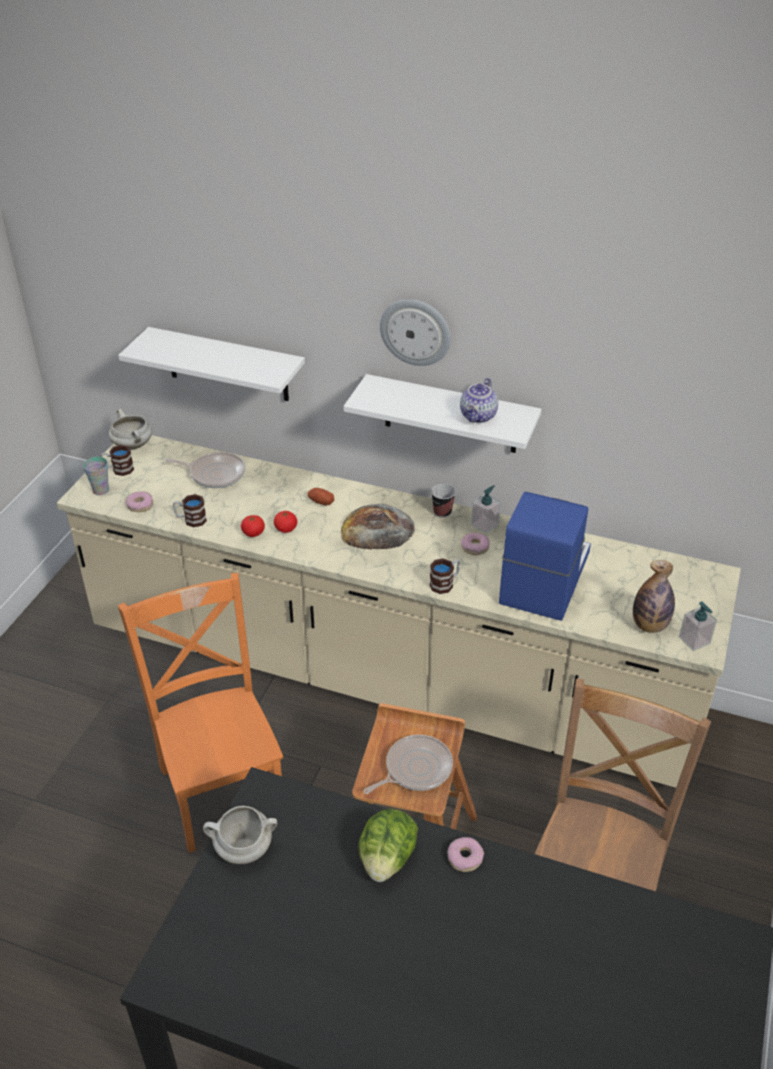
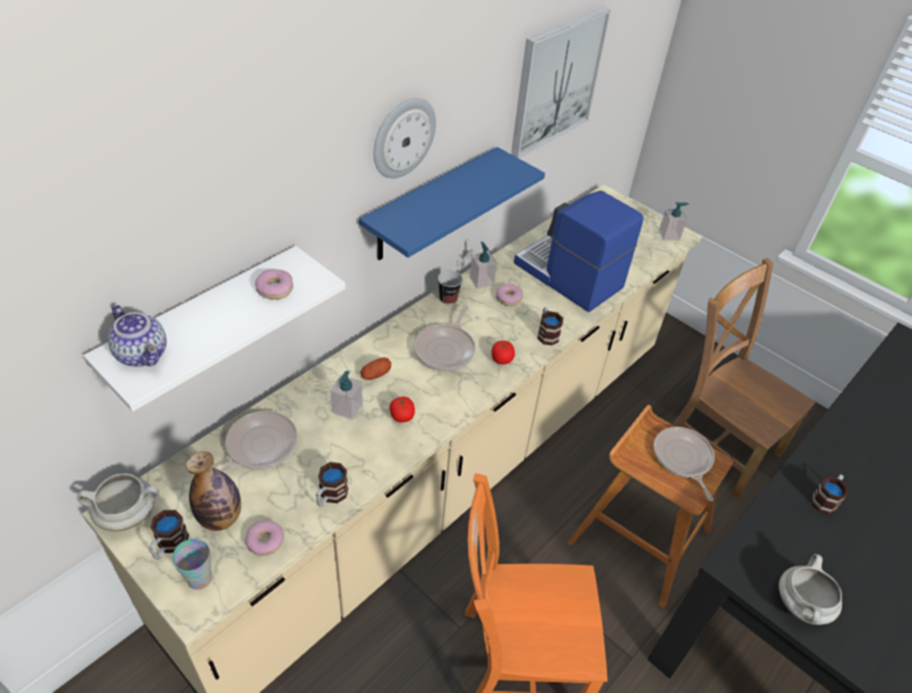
camera: 70 degrees left, 5 degrees up
(253, 533) = (392, 445): tomato -> tomato (501, 359)
(276, 500) = (347, 408): none -> soap dispenser
(377, 529) = (446, 349): bread -> frying pan
(387, 859) = (825, 500): lettuce -> mug
(450, 414) = (431, 205): white shelf -> blue shelf
(465, 858) = (828, 449): donut -> donut (275, 289)
(479, 416) = (488, 180): teapot -> teapot (144, 354)
(636, 388) = (556, 82): none -> picture
(649, 625) = (646, 248): bottle -> bottle (221, 518)

